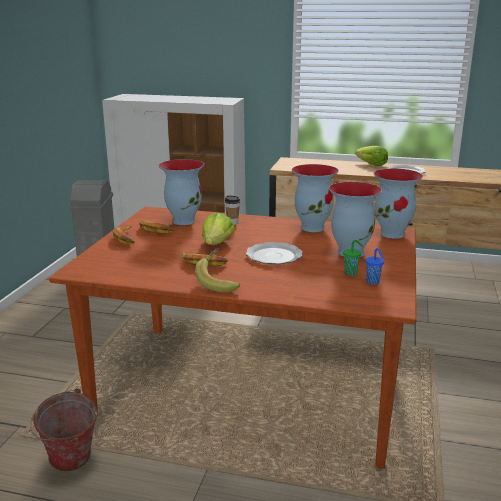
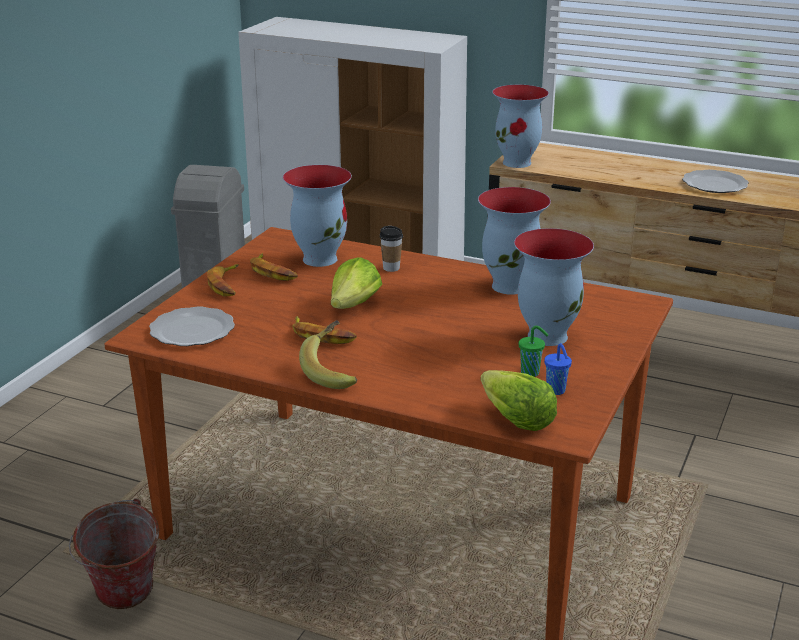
camera: 10 degrees right, 5 degrees up
(273, 256) = (429, 333): plate -> plate (191, 331)
(371, 164) = (663, 165): lettuce -> lettuce (515, 419)
(393, 234) = (631, 307): vase -> vase (518, 163)

